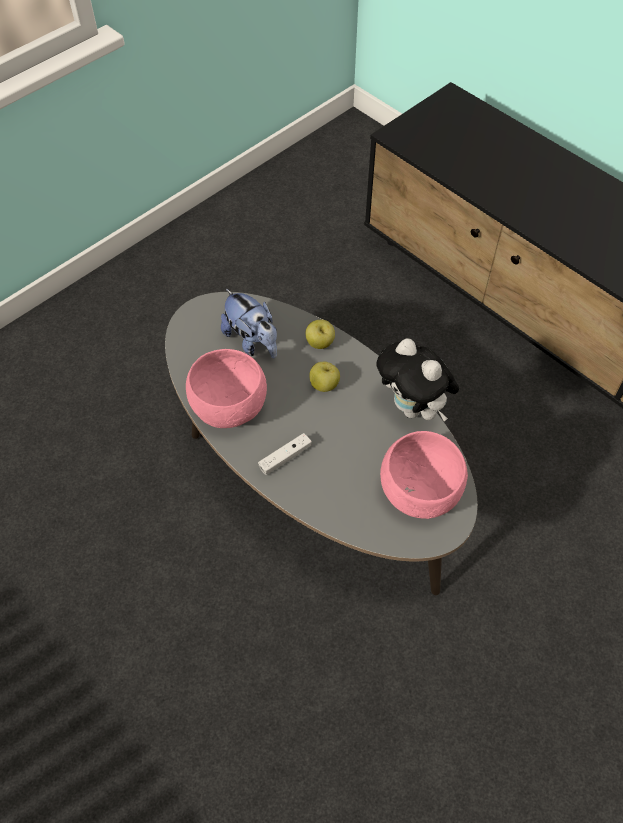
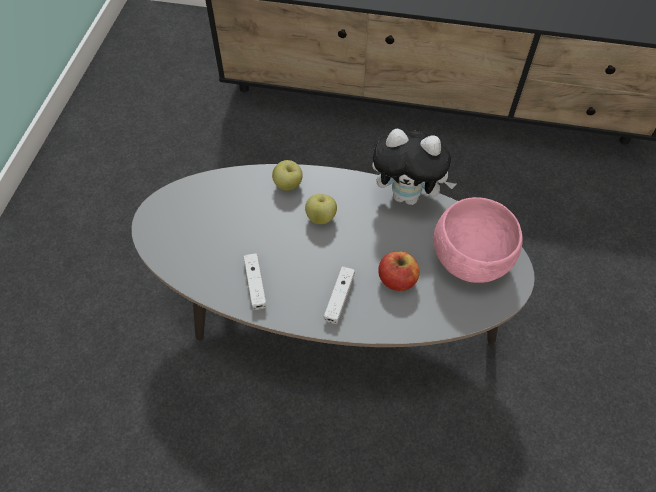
camera: 35 degrees left, 0 degrees up
(230, 408) = (255, 284): pink bowl -> white game controller
(252, 341) = (227, 215): plush toy -> none
(343, 471) = (397, 280): none -> apple

